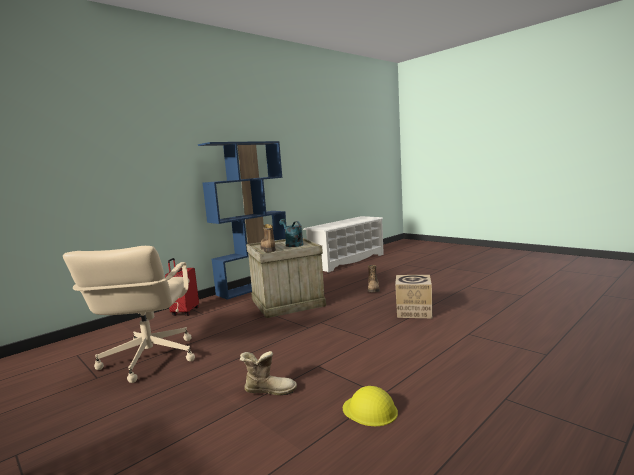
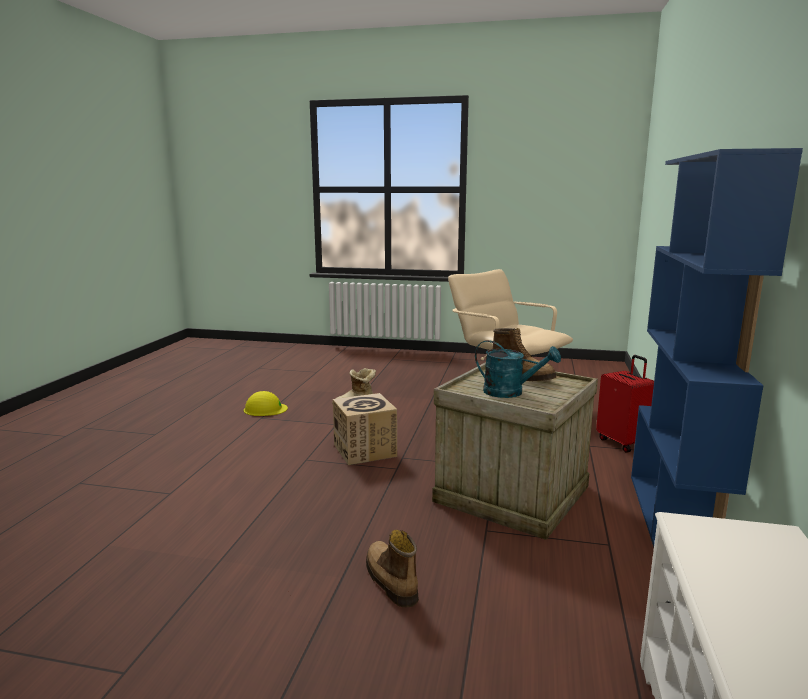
camera: 145 degrees right, 5 degrees up
(414, 311) = (262, 522): cardboard box -> cardboard box (364, 450)

